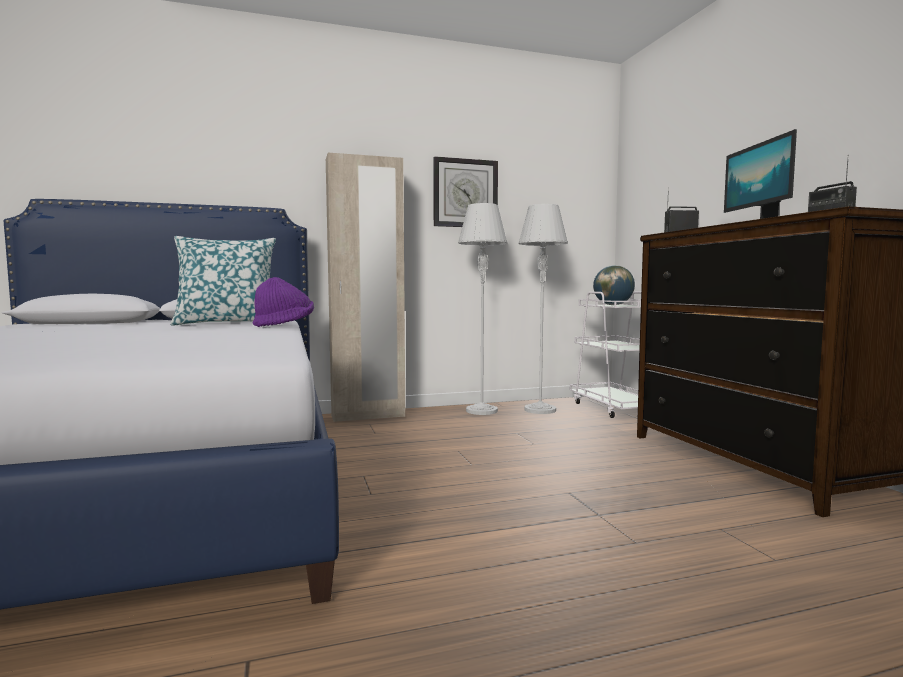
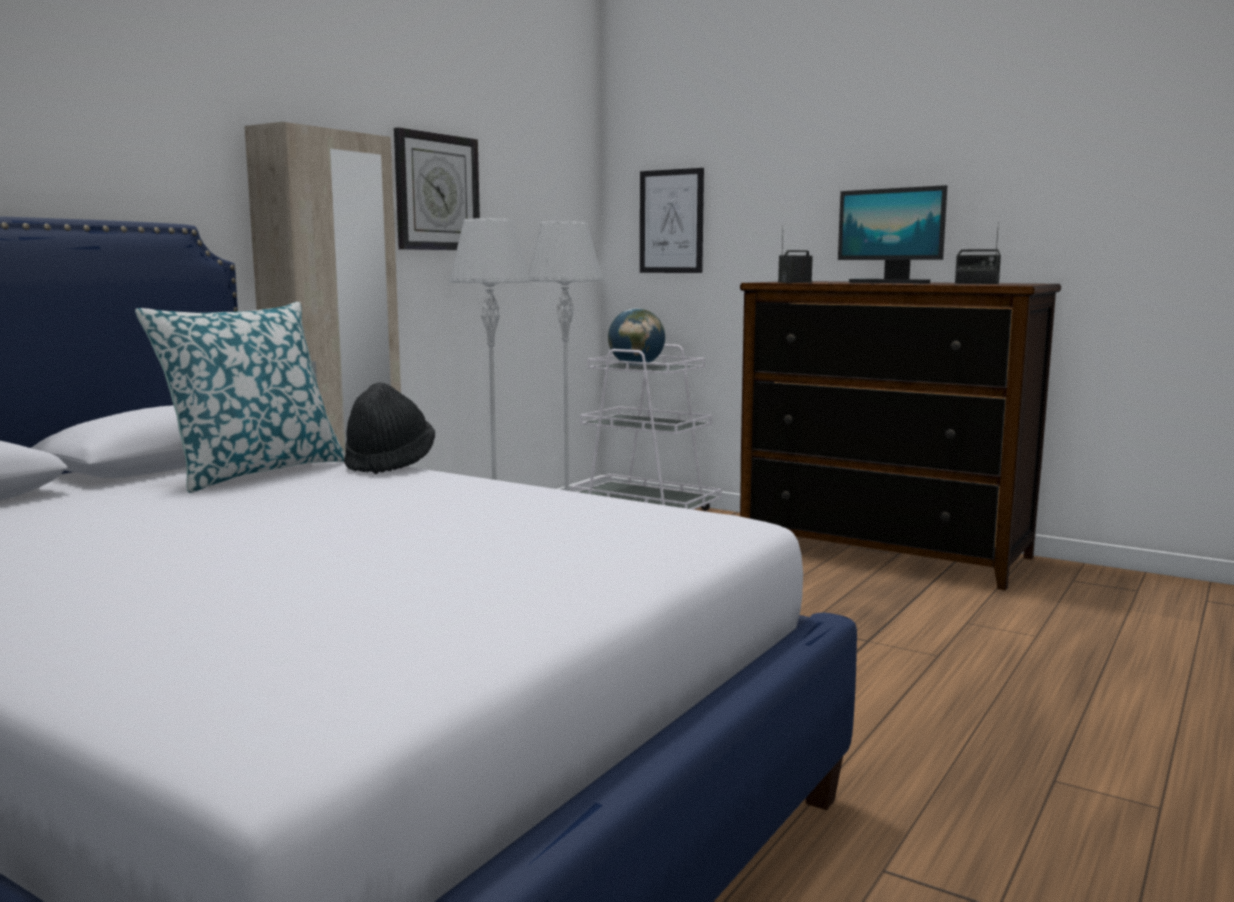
camera: 40 degrees left, 5 degrees up
(284, 325) = (389, 464): purple hat -> black hat
(650, 205) = (671, 221): none -> picture

